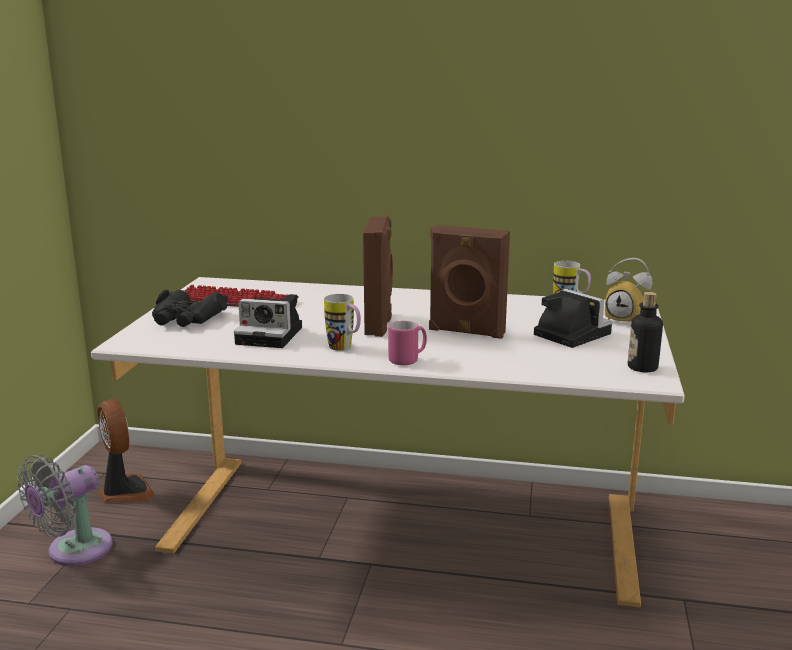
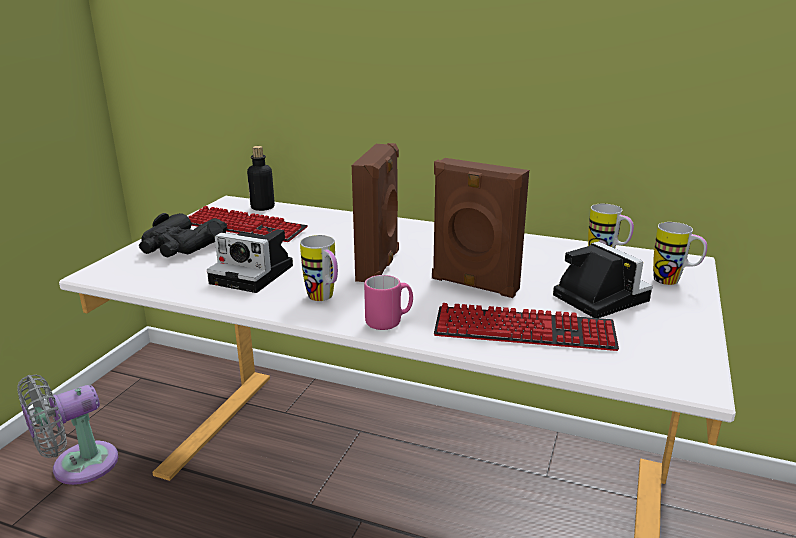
camera: 10 degrees right, 5 degrees up
(124, 492) = (151, 401): fan -> none
(518, 359) = (524, 331): none -> keyboard
(627, 320) = (674, 282): alarm clock -> mug
(642, 367) = (682, 359): bottle -> bottle (262, 207)

